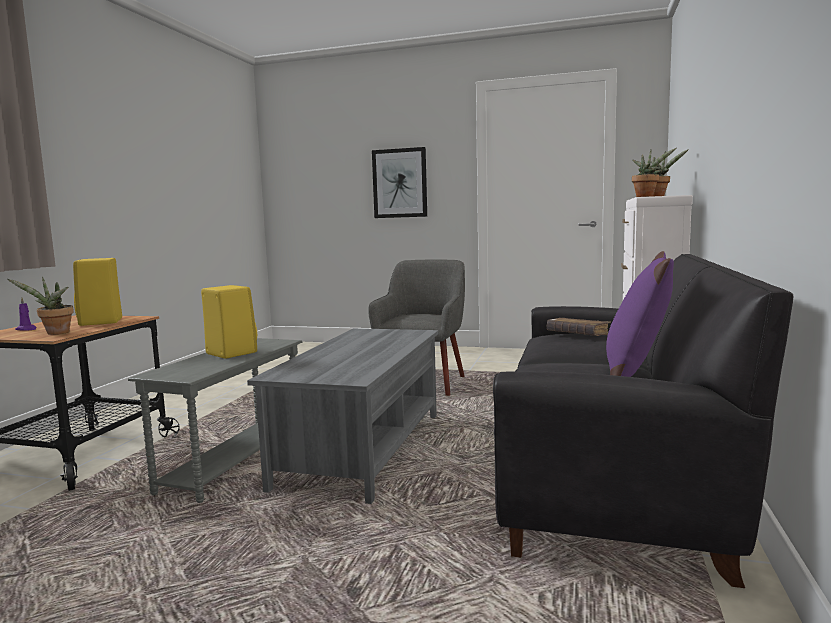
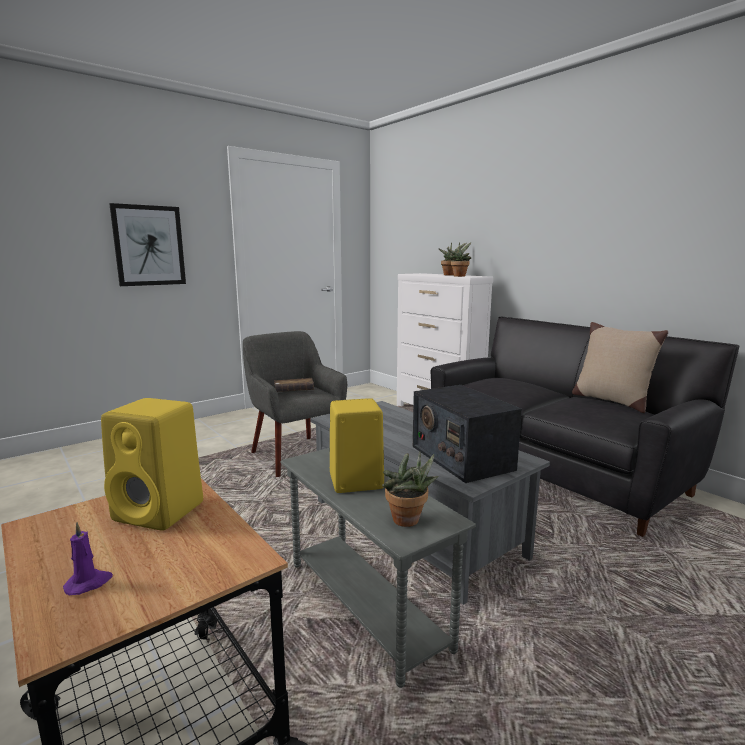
camera: 55 degrees left, 5 degrees up
(55, 333) = (205, 556): potted plant -> potted plant (408, 522)
(328, 365) = (461, 457): none -> radio
(578, 335) = (493, 382): brown book -> brown book (294, 391)
(636, 374) = (611, 401): purple pillow -> beige pillow

